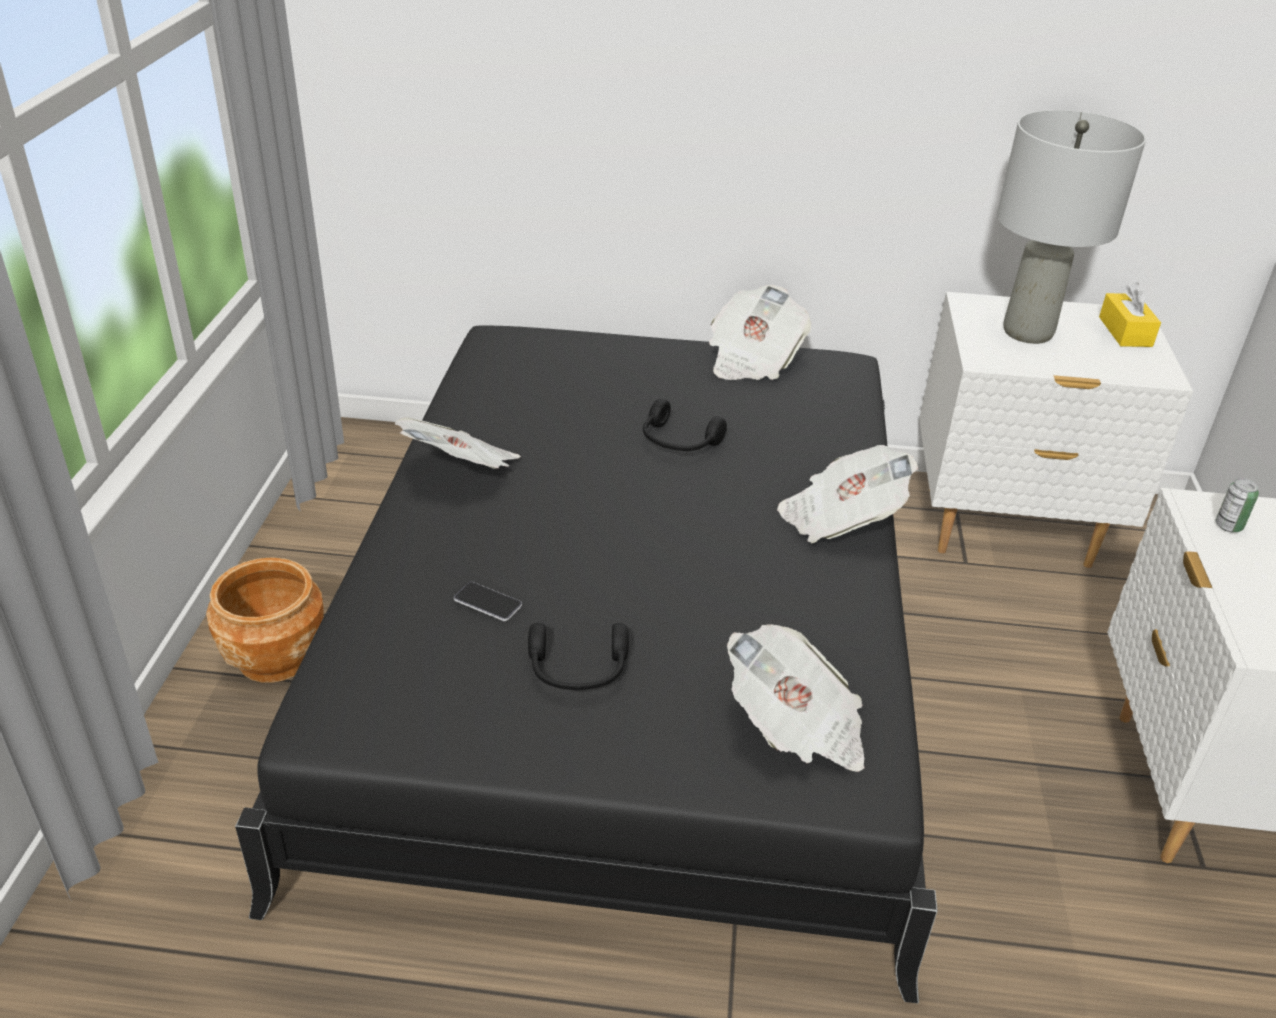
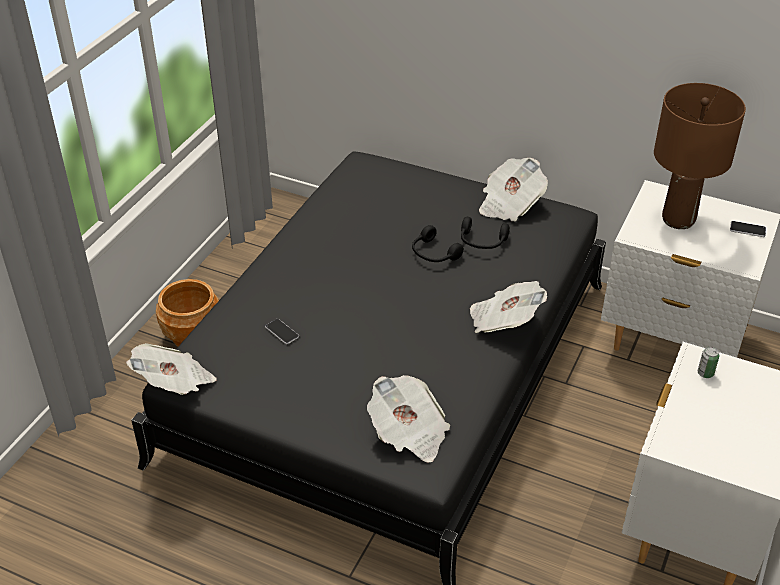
camera: 20 degrees right, 5 degrees up
(462, 470) = (302, 250): newspaper -> newspaper (175, 384)
(578, 671) = (311, 379): black headphones -> black headphones (482, 242)
(1027, 333) = (678, 220): grey table lamp -> brown table lamp
(1125, 332) = (747, 229): yellow tissue box -> phone

